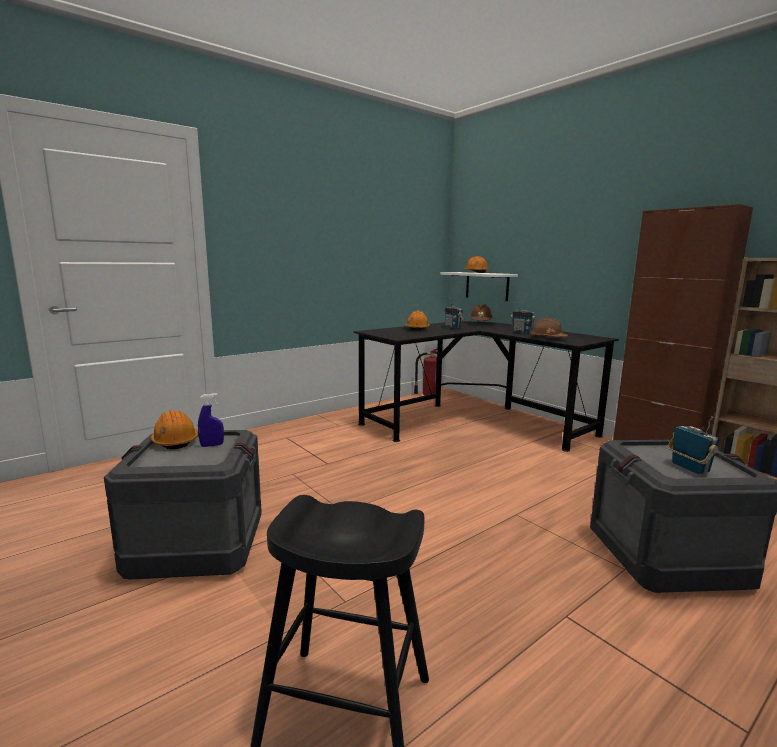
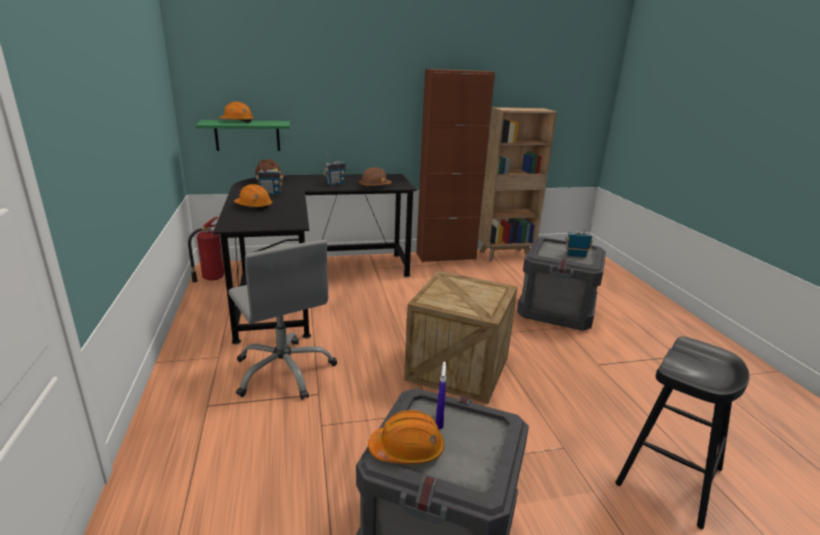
camera: 65 degrees left, 10 degrees up
(343, 446) = (284, 371): none -> grey office chair
(426, 511) = (458, 368): none -> crate
(487, 286) = (247, 135): white shelf -> green shelf

